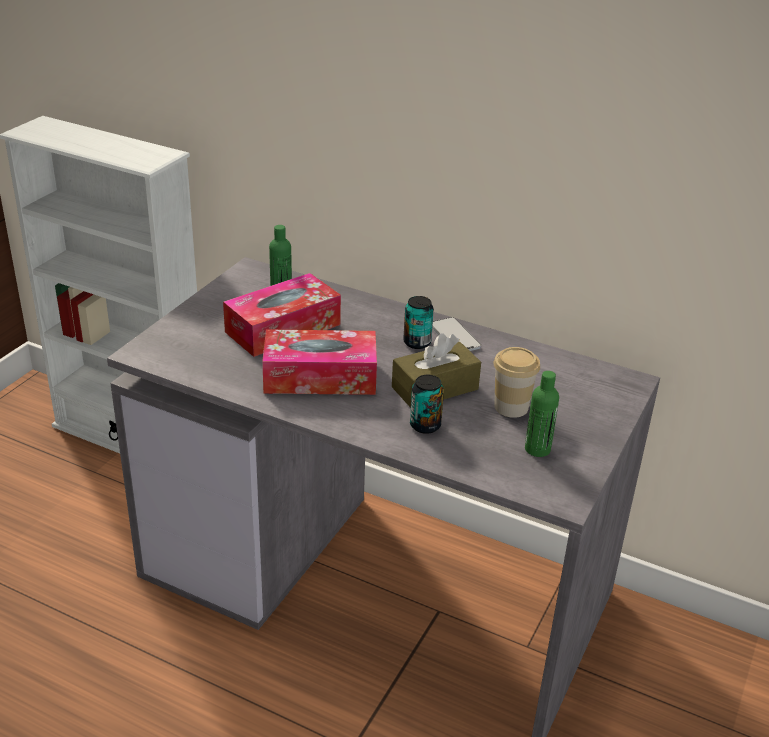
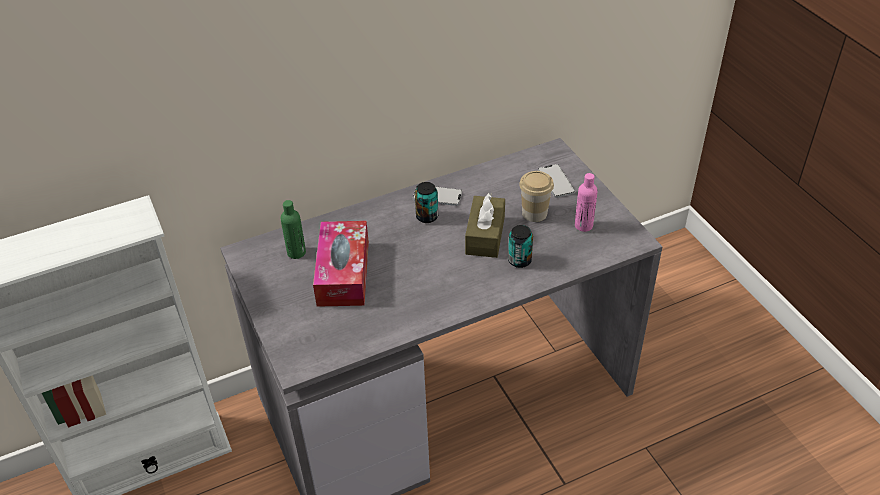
camera: 50 degrees left, 10 degrees up
(320, 377) = (422, 283): tissue box -> none
(537, 449) = (583, 225): green bottle -> pink bottle
(582, 402) = (556, 181): none -> phone

